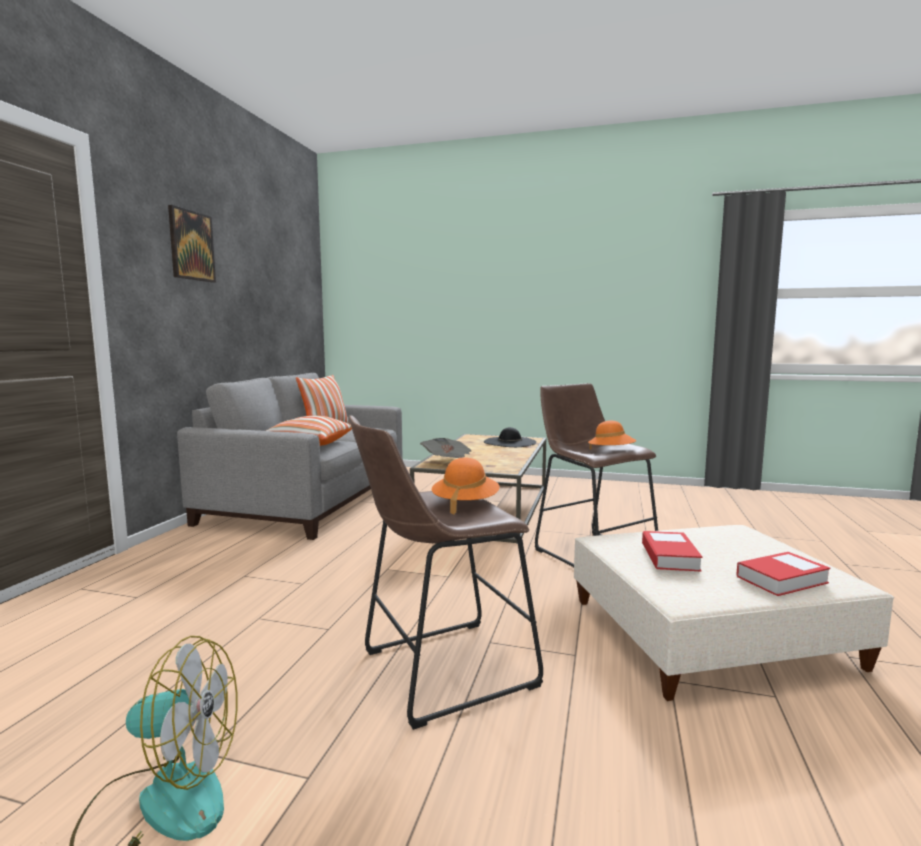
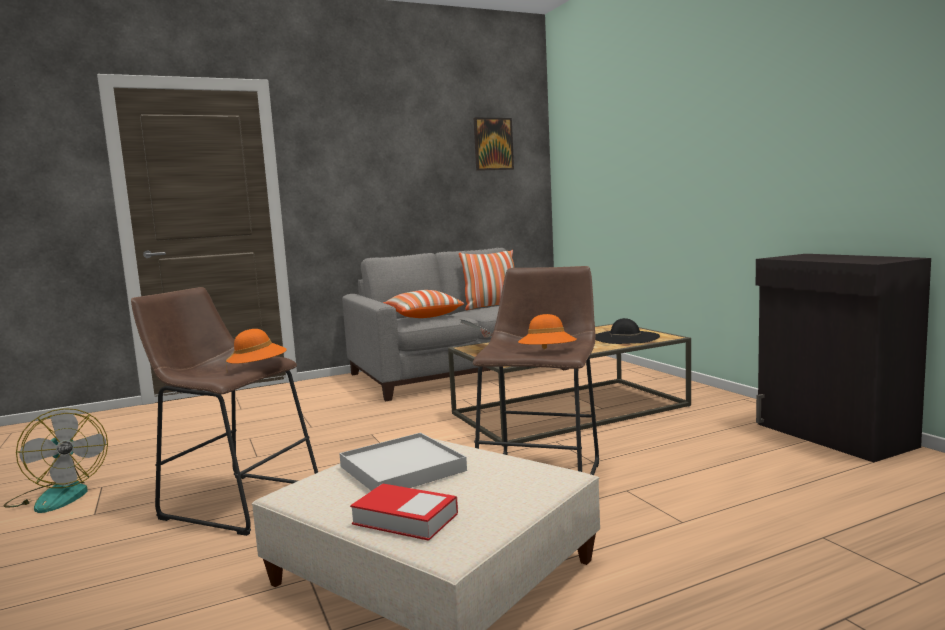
camera: 50 degrees right, 0 degrees up
(191, 245) = (365, 143): picture -> picture (493, 144)
(642, 488) = (833, 435): none -> black cabinet
(669, 556) = (402, 468): book -> white tray

